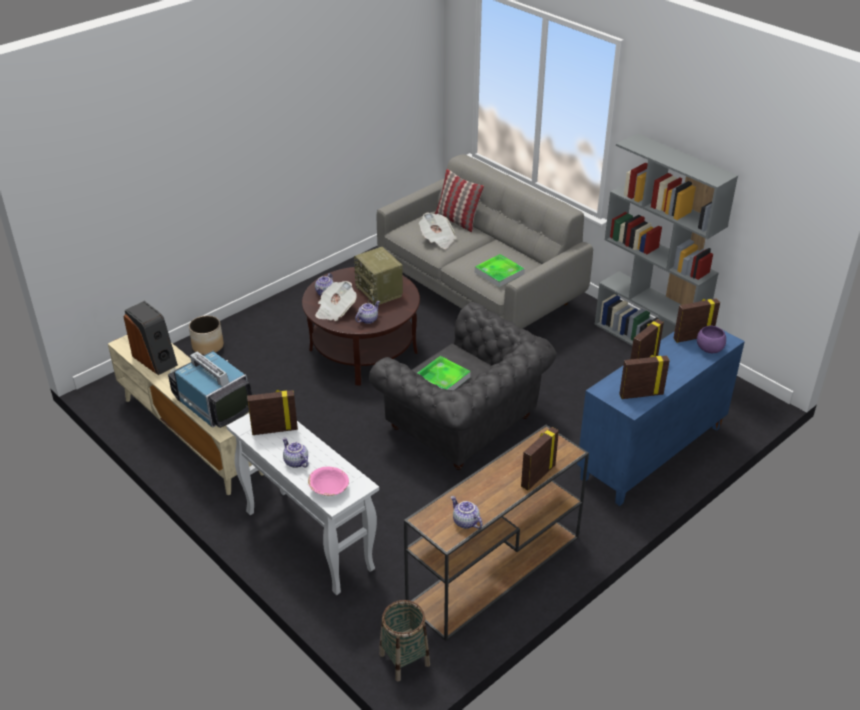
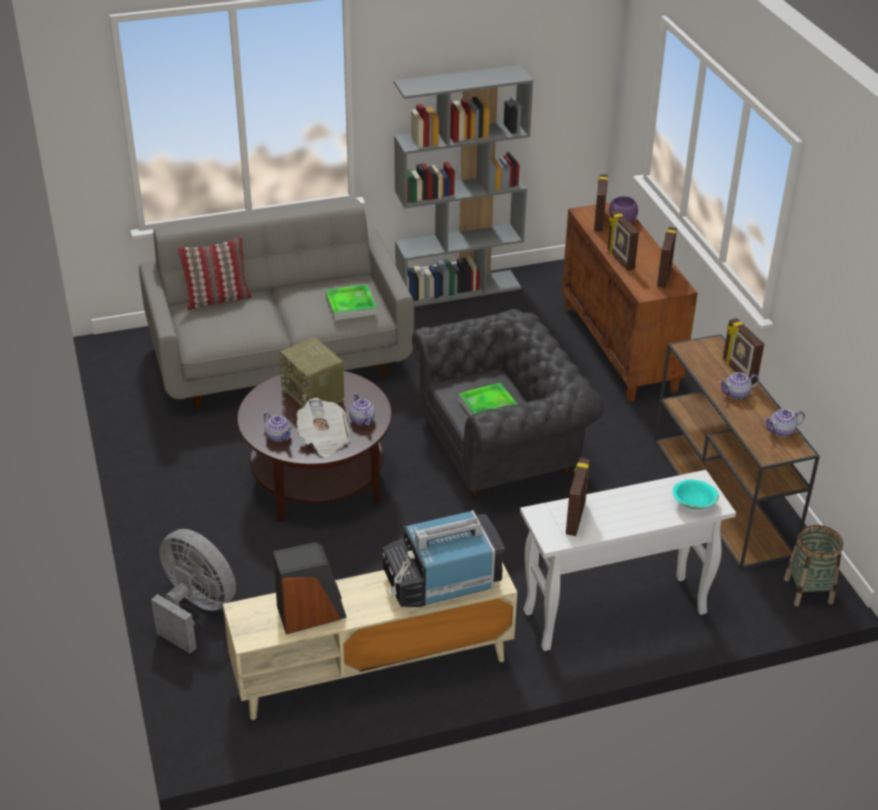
camera: 65 degrees left, 0 degrees up
(207, 346) = (195, 611): planter -> grey fan
(295, 462) = (638, 516): teapot -> teapot (736, 394)
(329, 489) = (693, 503): pink bowl -> turquoise bowl
(380, 292) = (314, 396): radio -> radio turned 60 degrees clockwise
(437, 239) = (245, 324): newspaper -> none
(652, 454) = (620, 348): blue cabinet -> brown cabinet

